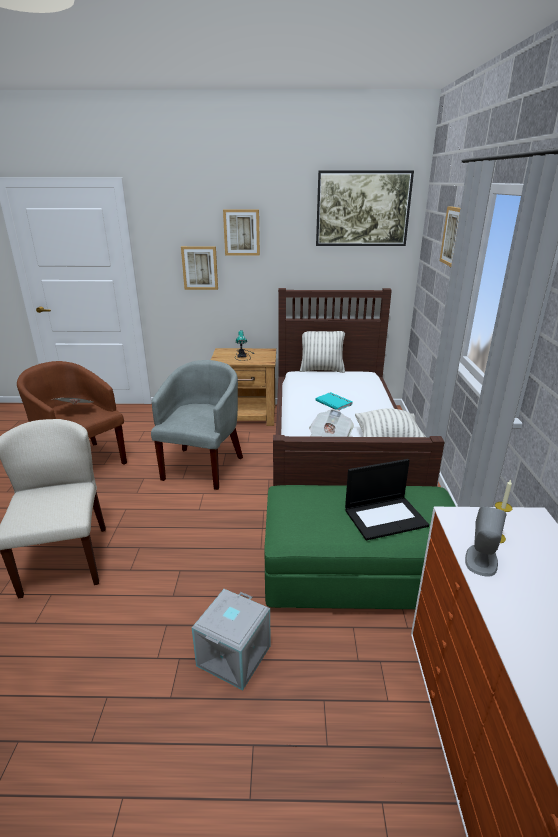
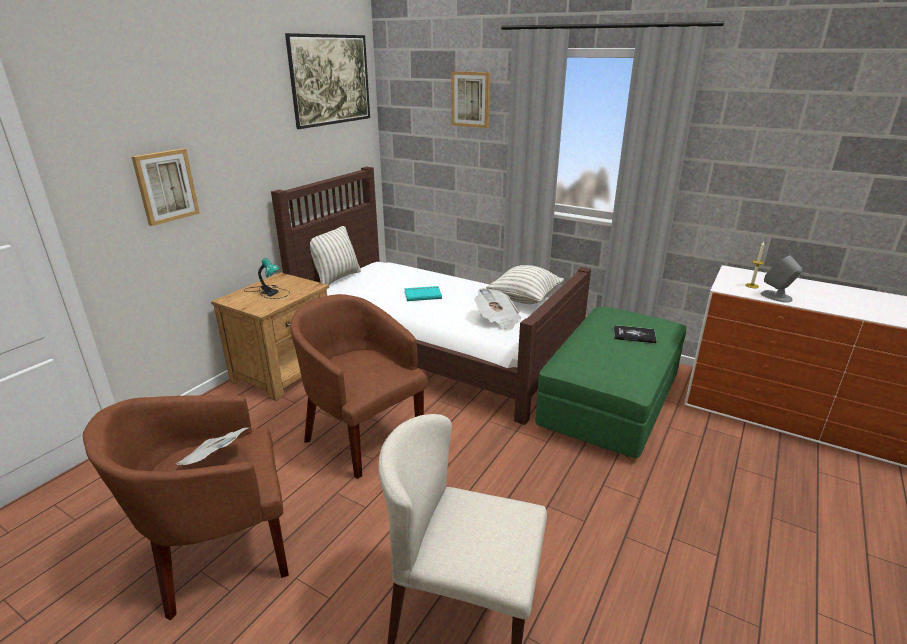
camera: 60 degrees left, 0 degrees up
(203, 466) = (362, 436): grey armchair -> brown armchair
(234, 656) = (680, 500): grey storage box -> none
(241, 232) = (214, 122): picture -> none
(385, 517) = (634, 335): laptop -> book

